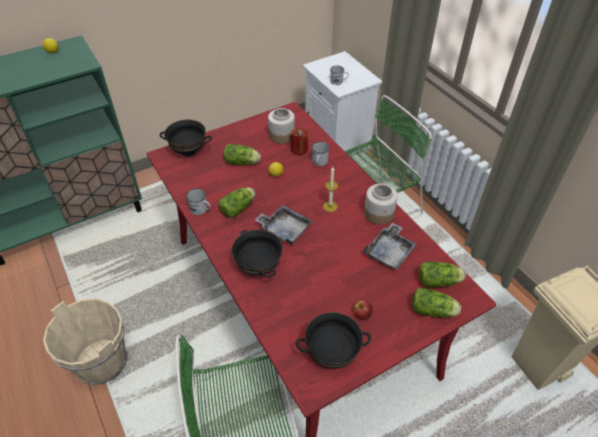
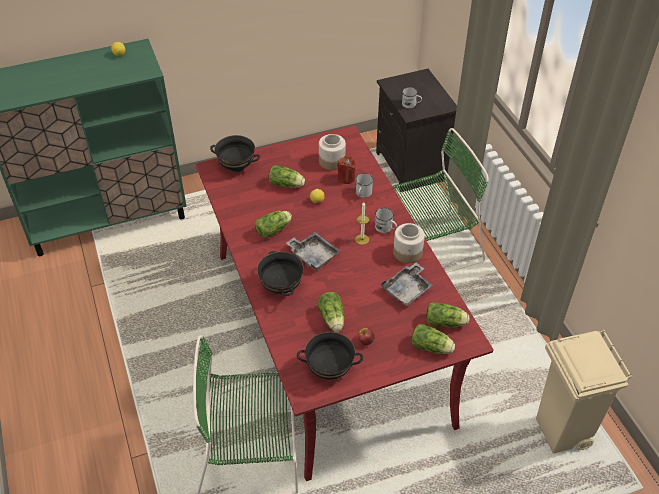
camera: 10 degrees right, 0 degrees up
(102, 362) = (127, 362): beige bucket -> none
(201, 210) = (238, 226): white mug -> white mug (385, 228)
(321, 295) = (332, 319): none -> lettuce
(338, 141) = (412, 167): white nightstand -> black nightstand

